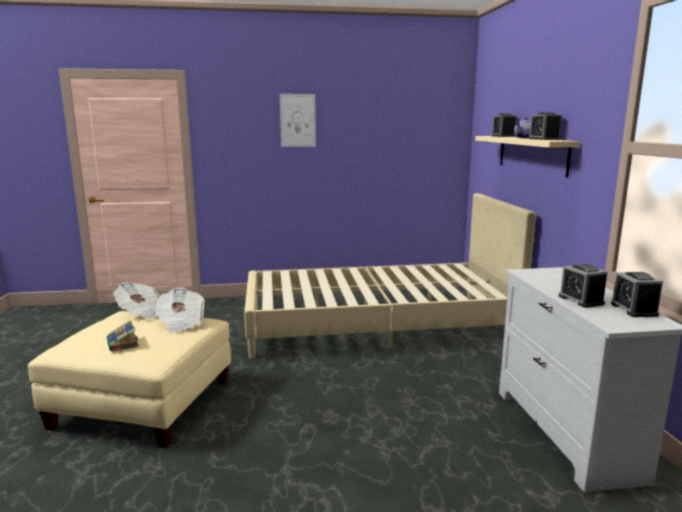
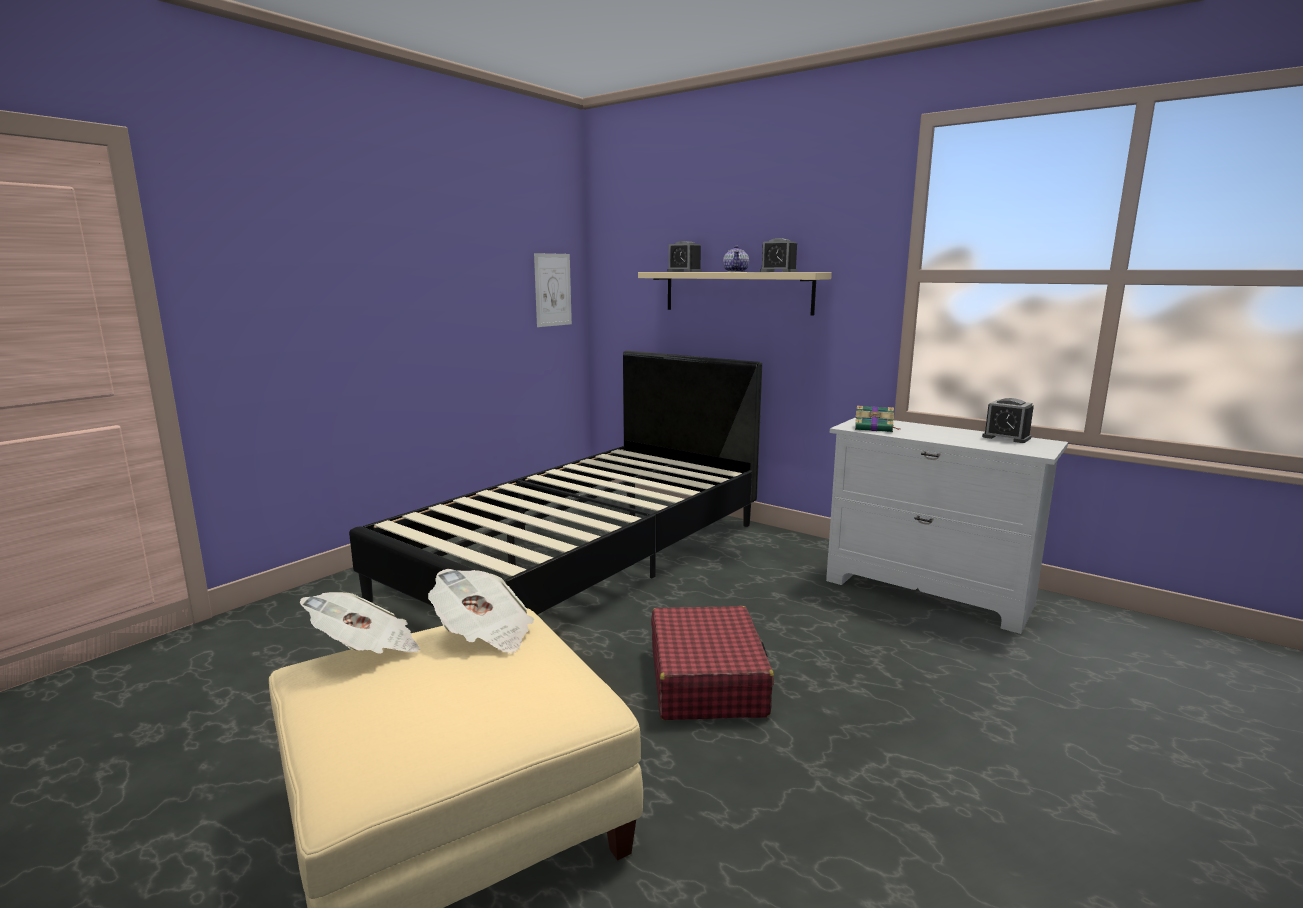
camera: 45 degrees left, 0 degrees up
(123, 344) = (475, 706): book -> book (874, 428)
(298, 120) = (366, 247): picture -> picture (553, 290)
(319, 406) = (707, 680): none -> red suitcase
(376, 325) = (583, 558): beige bed -> black bed
(581, 300) = (960, 439): alarm clock -> none

